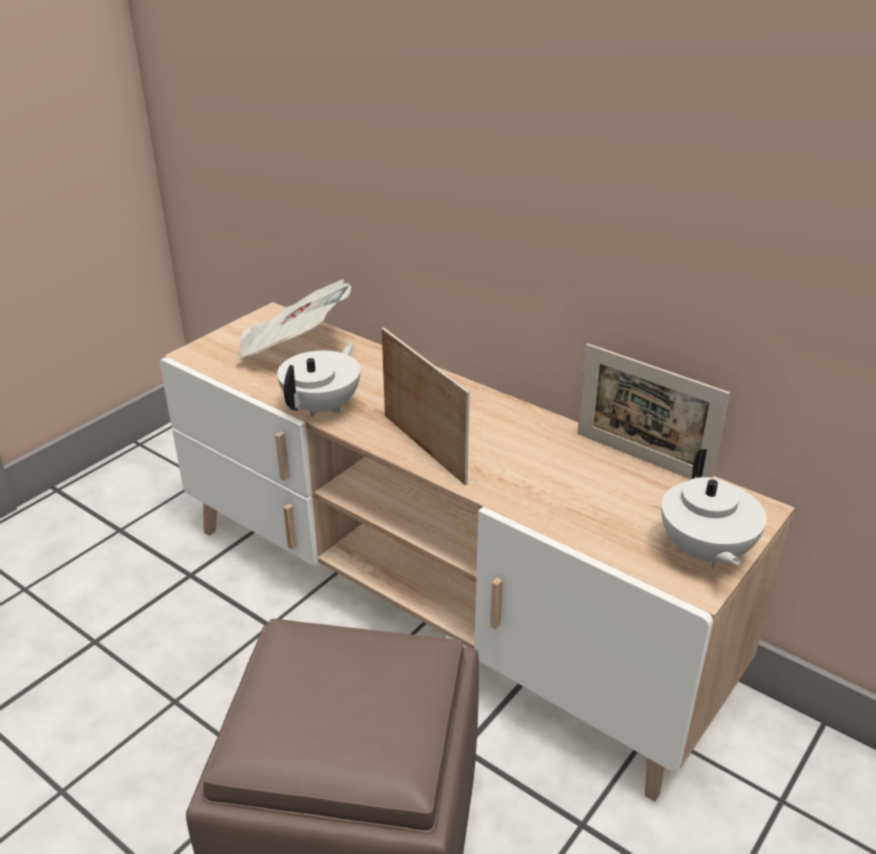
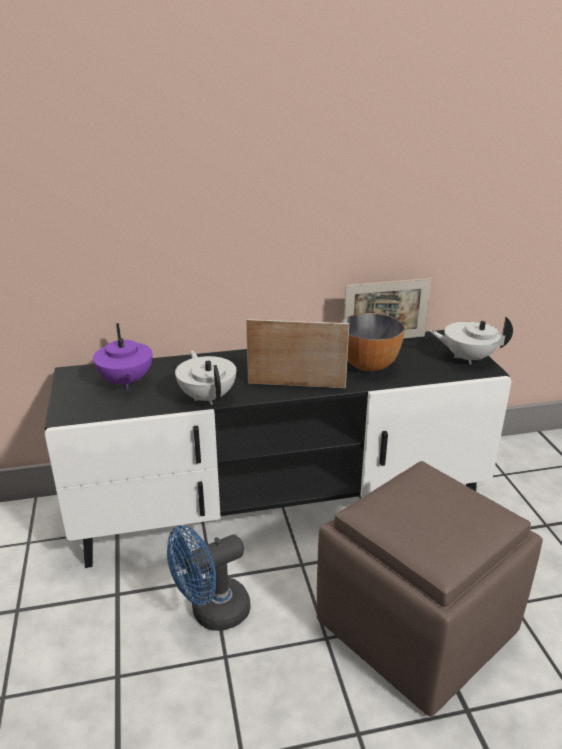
camera: 50 degrees left, 5 degrees down
(222, 655) = (212, 613): none -> blue fan
(292, 349) = (125, 382): newspaper -> purple teapot
(438, 607) = (280, 504): beige tv stand -> black tv stand
(550, 478) = (369, 365): none -> bowl
(704, 552) = (467, 358): white teapot -> white teapot turned 150 degrees clockwise

